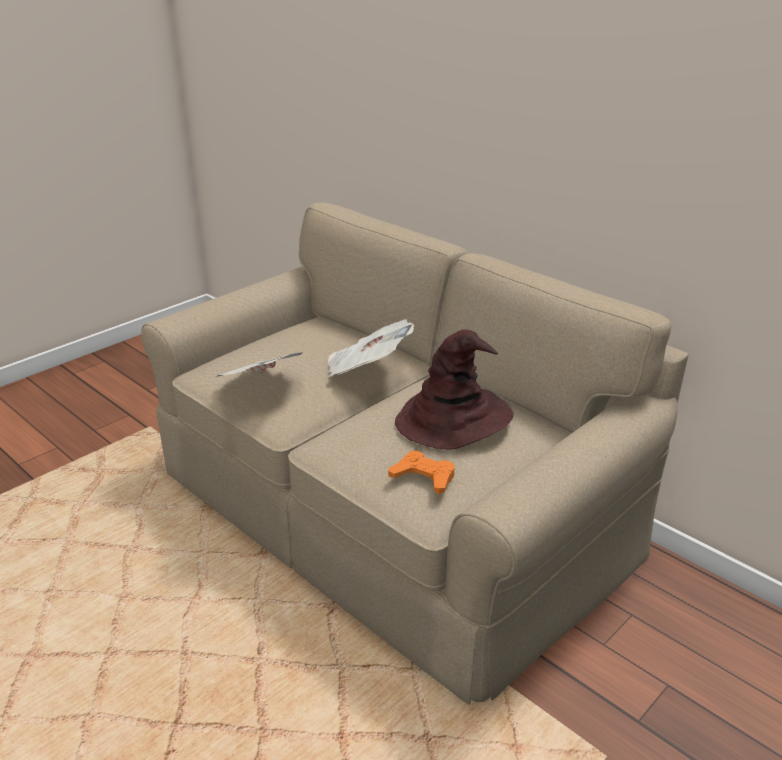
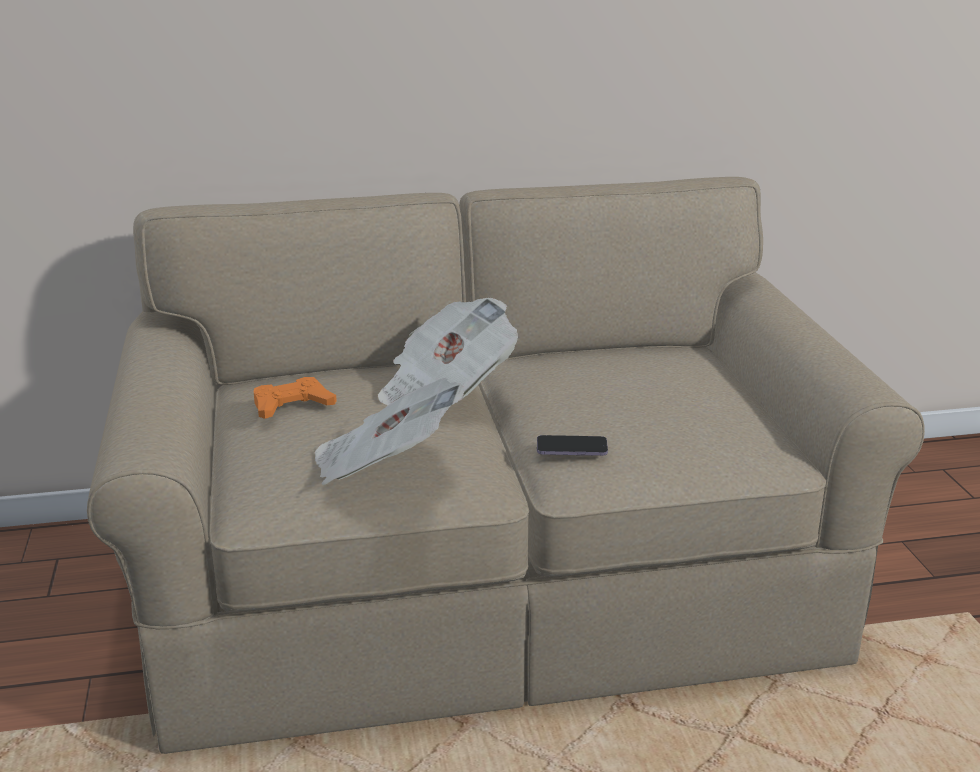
camera: 55 degrees left, 5 degrees down
(345, 432) = (571, 448): none -> phone
(423, 477) = (719, 433): orange game controller -> orange game controller (292, 406)
(454, 419) = (626, 381): brown hat -> none

